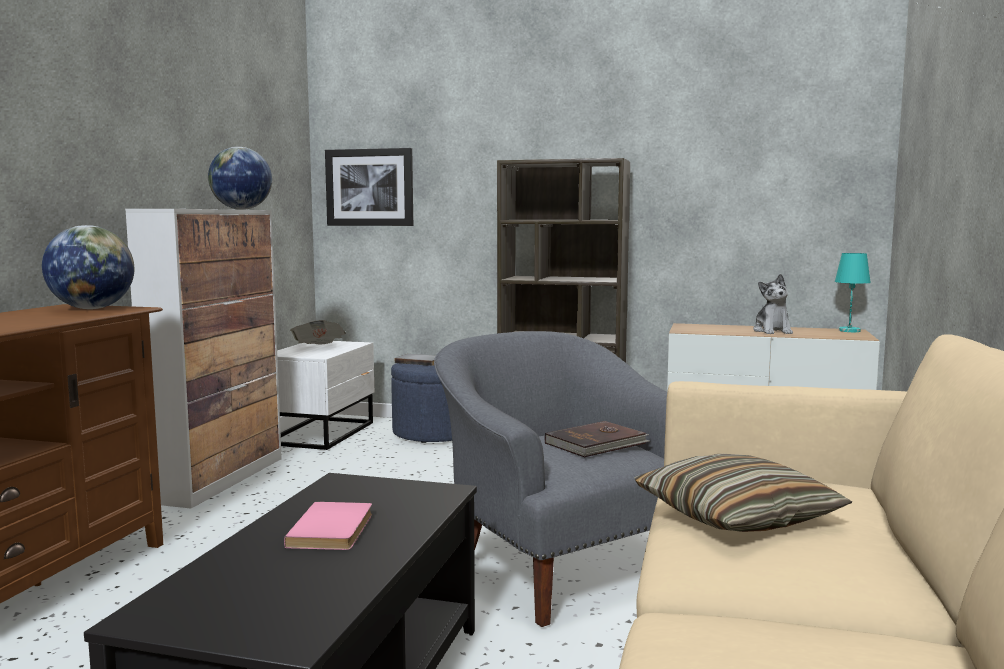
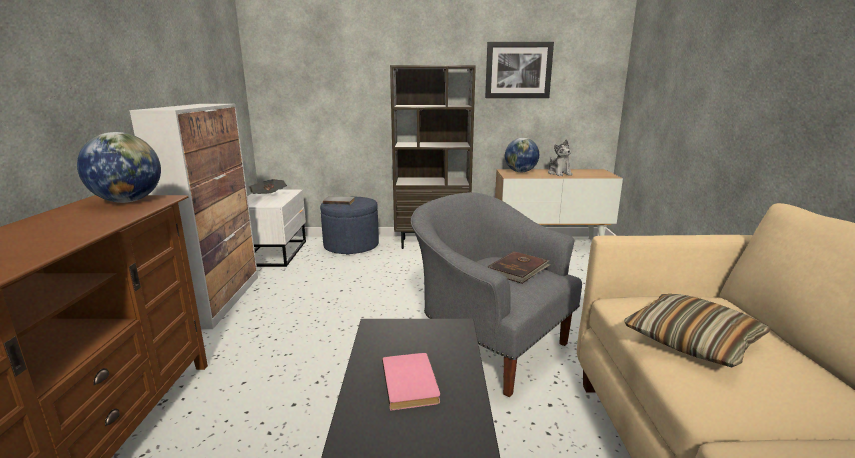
camera: 15 degrees left, 10 degrees up
(241, 209) = (213, 104): globe -> globe (520, 172)
(369, 187) = (290, 81): picture -> picture (518, 70)
(849, 331) = (598, 171): turquoise table lamp -> none

